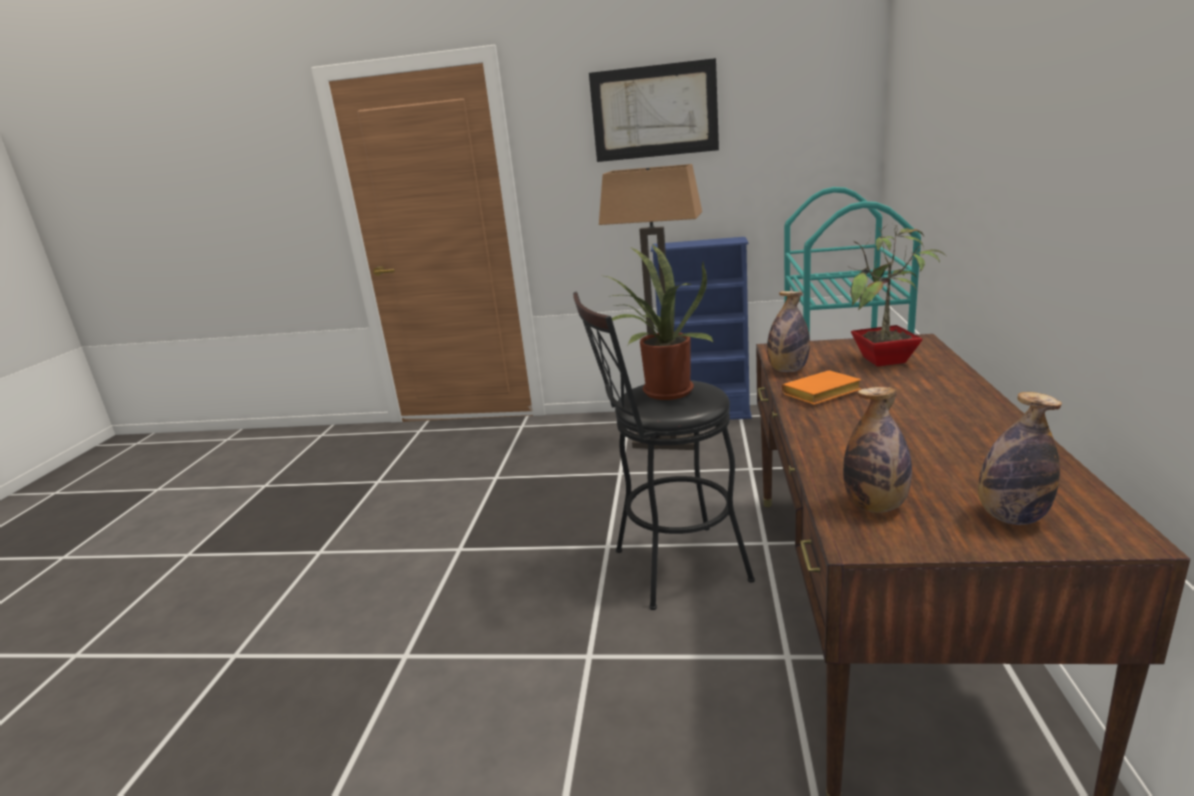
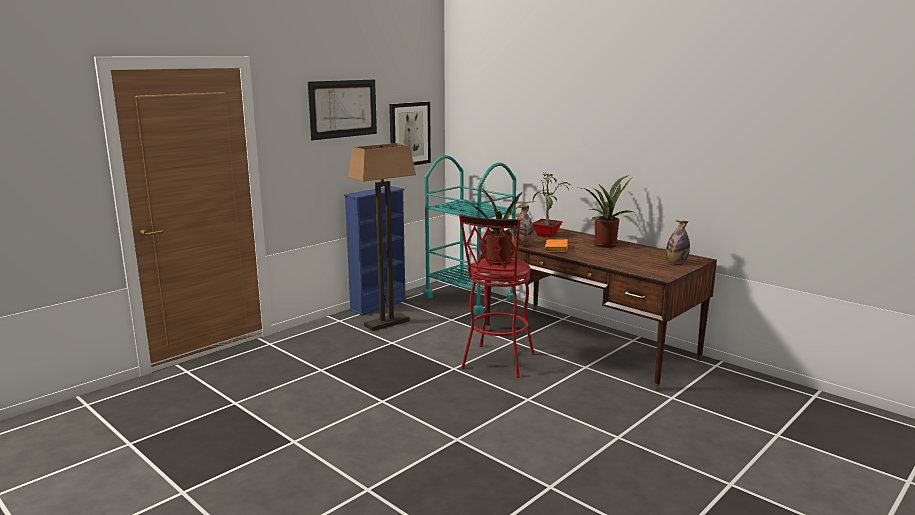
camera: 55 degrees left, 5 degrees down
(670, 568) = (496, 363): black stool -> red stool
(792, 150) = (409, 134): none -> picture
(875, 506) = (647, 269): bottle -> none
(949, 410) = (604, 244): none -> potted plant

